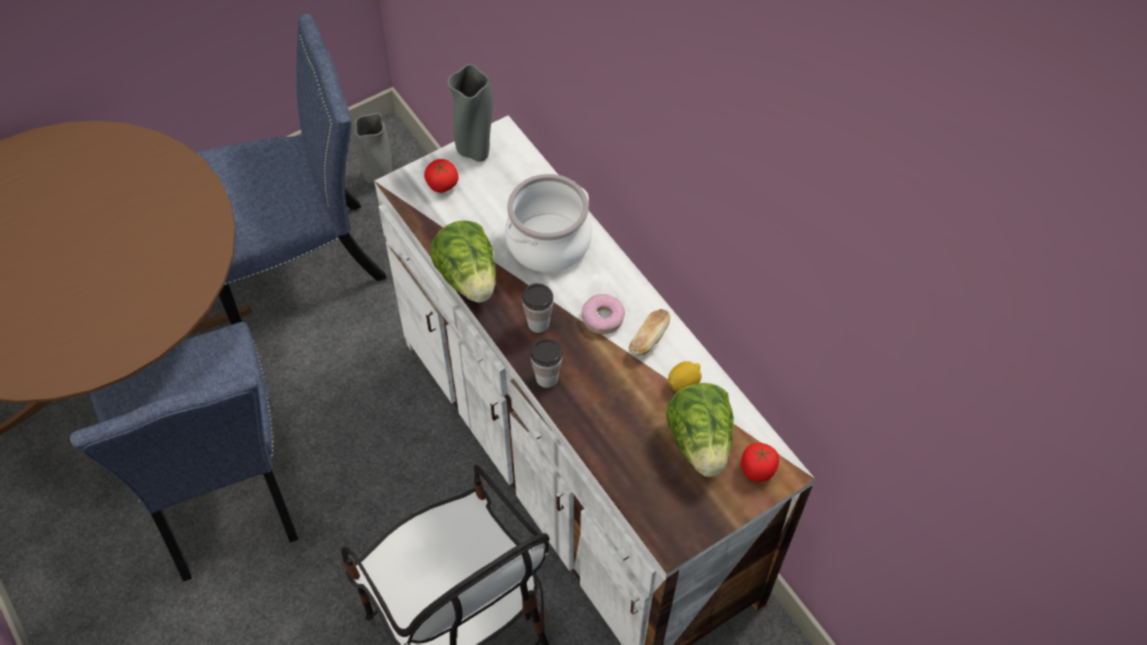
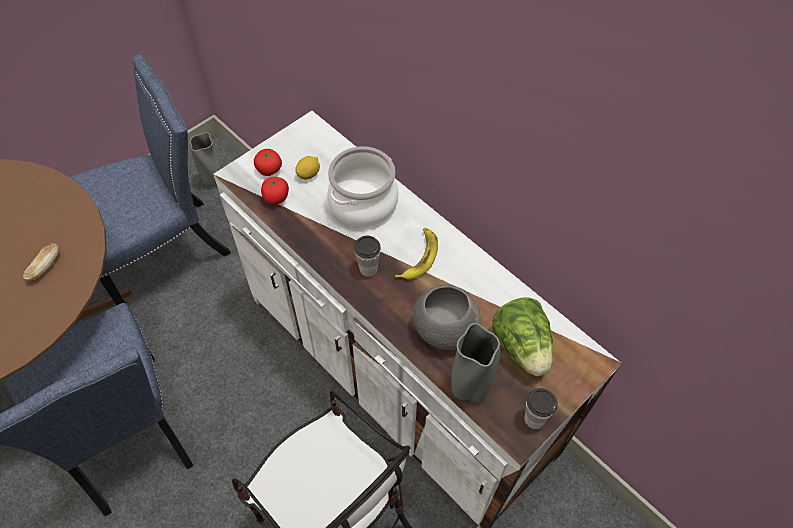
camera: 10 degrees left, 0 degrees up
(469, 278) = (304, 240): lettuce -> none
(475, 150) = (291, 140): grey vase -> grey vase (469, 389)
(547, 378) = (384, 313): cup -> cup (534, 419)
(602, 318) = (419, 257): donut -> banana
(613, 406) = (444, 328): none -> grey bowl
(648, 339) = (460, 268): bread -> bread (45, 267)
(683, 384) = (496, 300): lemon -> lemon (308, 174)
(757, 469) = (573, 362): tomato -> tomato (276, 197)

